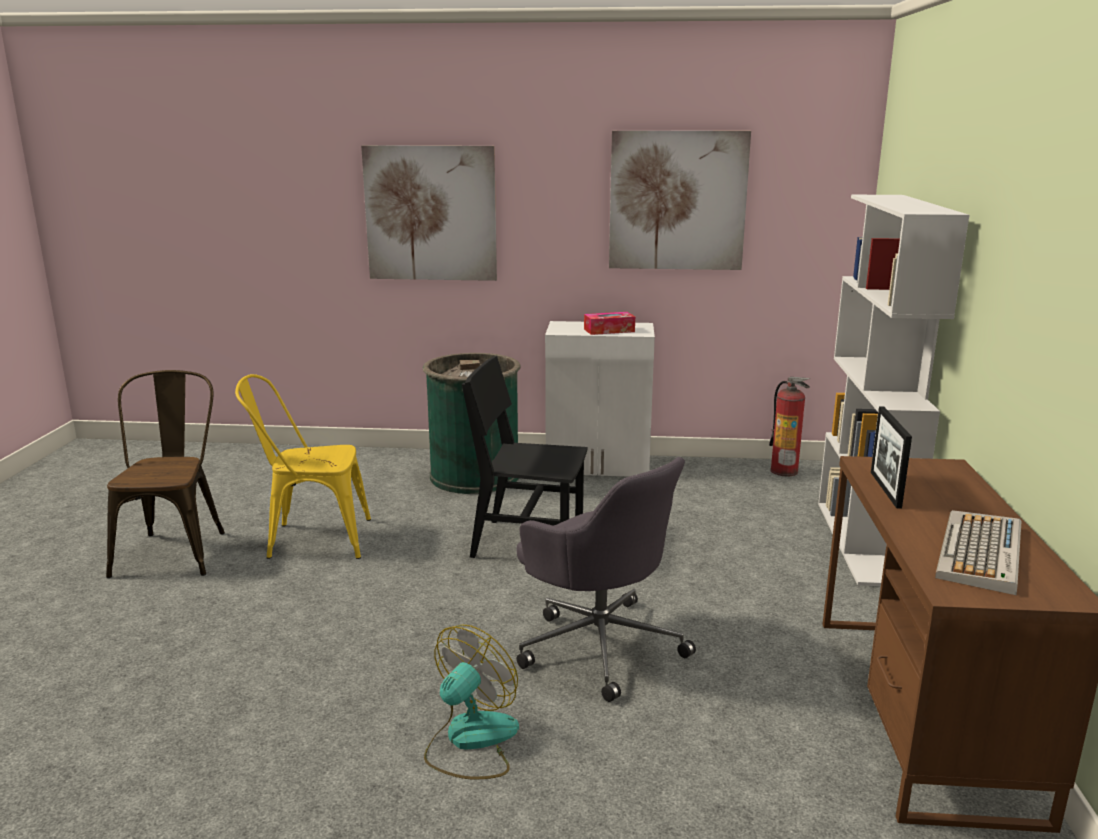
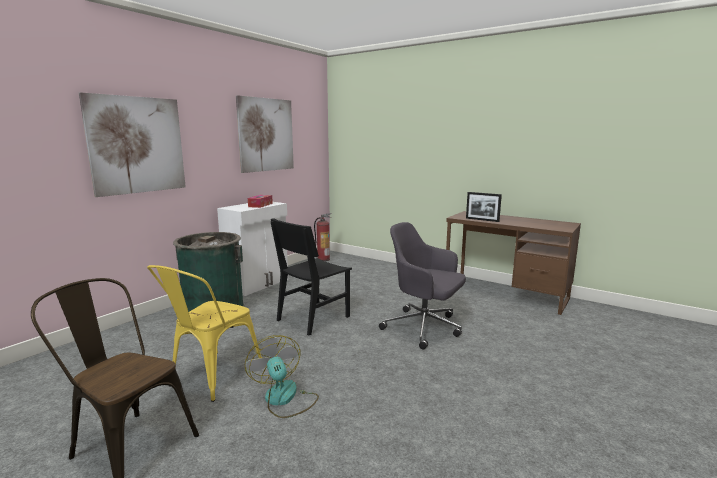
camera: 60 degrees left, 5 degrees down
(470, 741) = (481, 375): fan -> fan (284, 399)
(599, 644) = (424, 328): grey office chair -> grey office chair turned 135 degrees counterclockwise
(862, 542) = (395, 267): white bookcase -> none
(981, 553) = (538, 223): keyboard -> none

